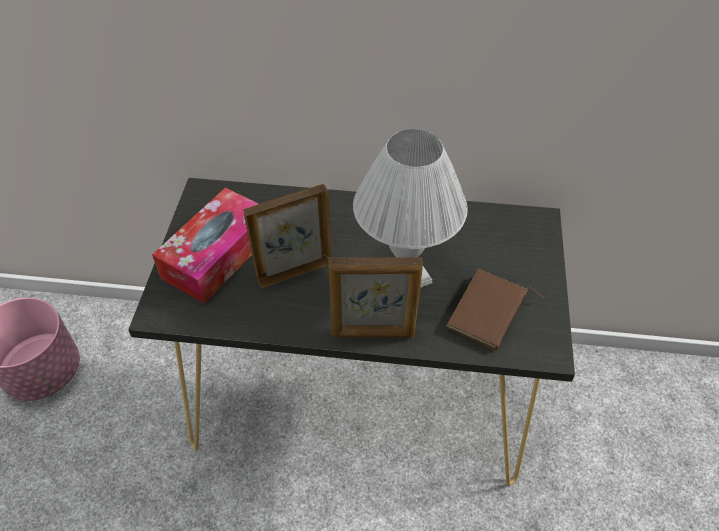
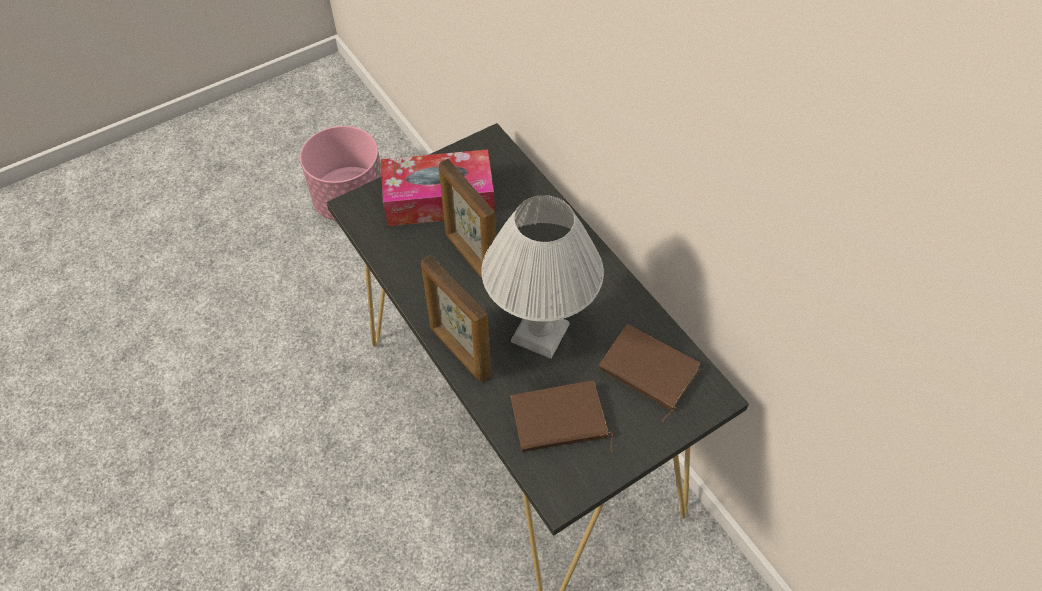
camera: 50 degrees right, 5 degrees up
(294, 271) = (470, 257): picture frame -> picture frame turned 150 degrees counterclockwise
(491, 240) = (646, 372): none -> brown book

